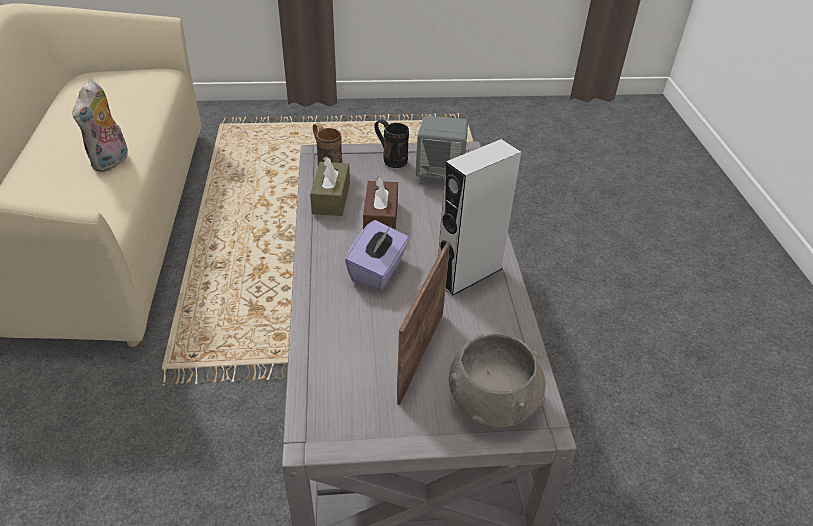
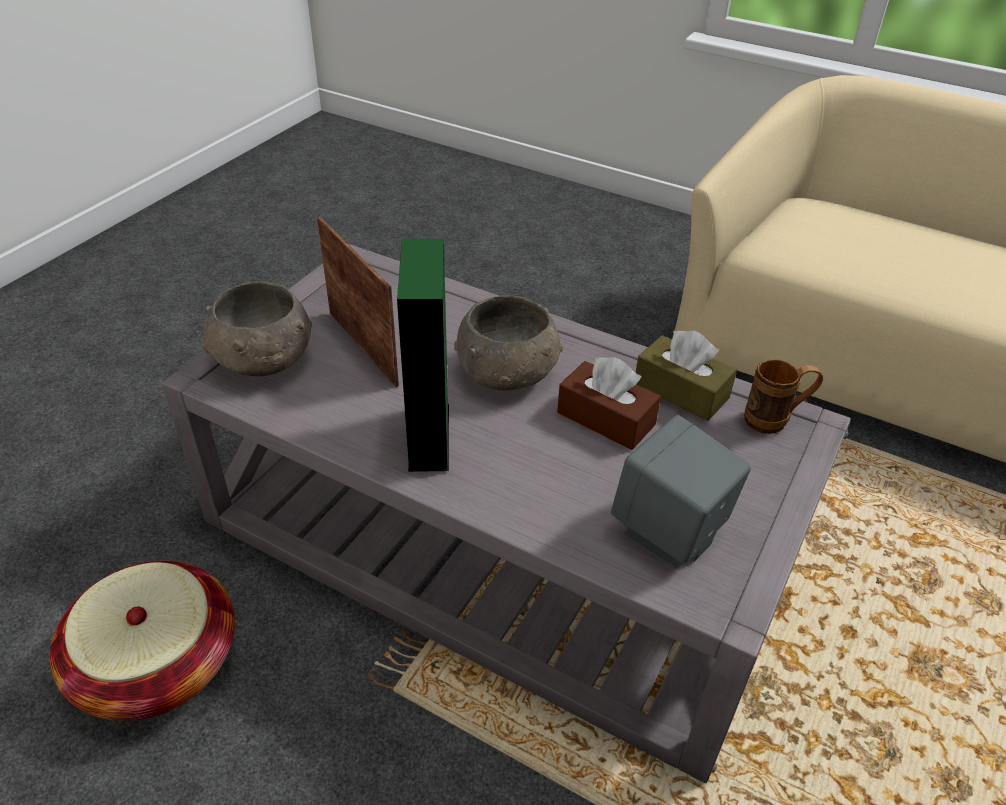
camera: 125 degrees right, 0 degrees up
(111, 162) = (892, 276): plush toy -> none
(378, 270) = (508, 373): purple tissue box -> grey bowl
(390, 159) = (753, 494): black mug -> none
(469, 274) = (429, 436): grey speaker -> green speaker
(640, 468) = (158, 664): none -> basket

